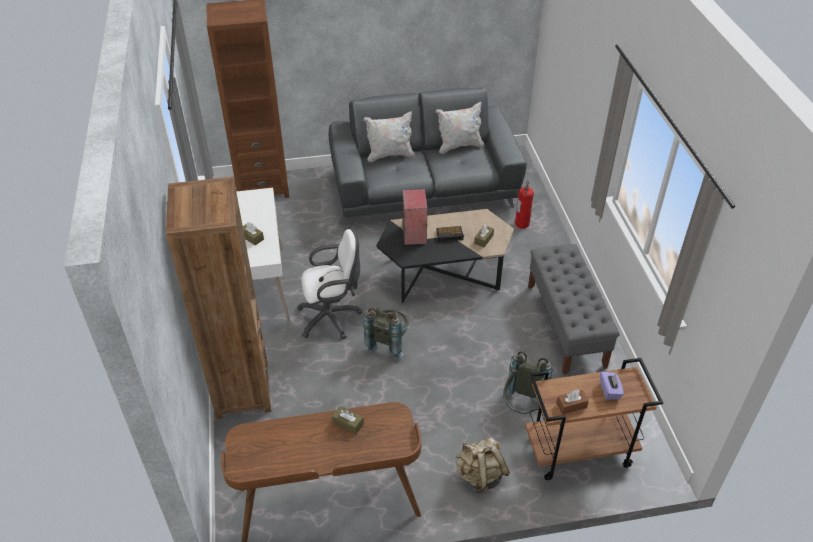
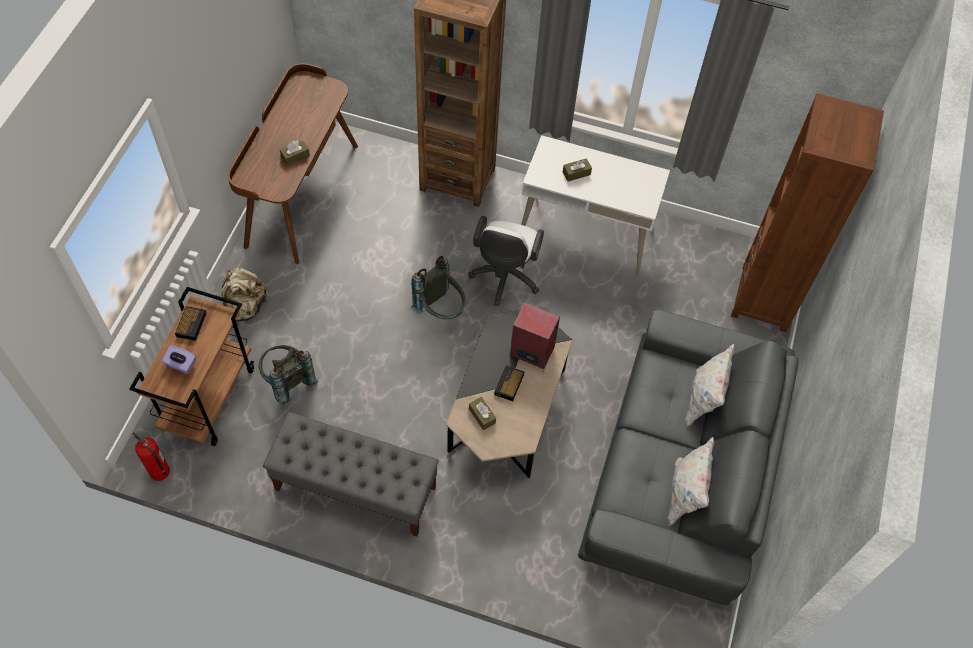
camera: 115 degrees right, 15 degrees up
(522, 223) = (546, 550): fire extinguisher -> fire extinguisher (160, 471)
(571, 405) = (192, 324): brown tissue box -> alarm clock

